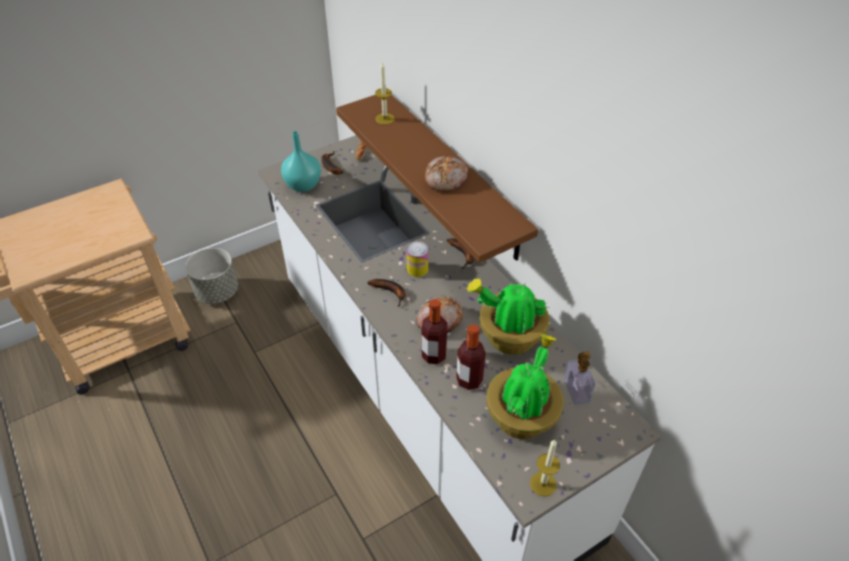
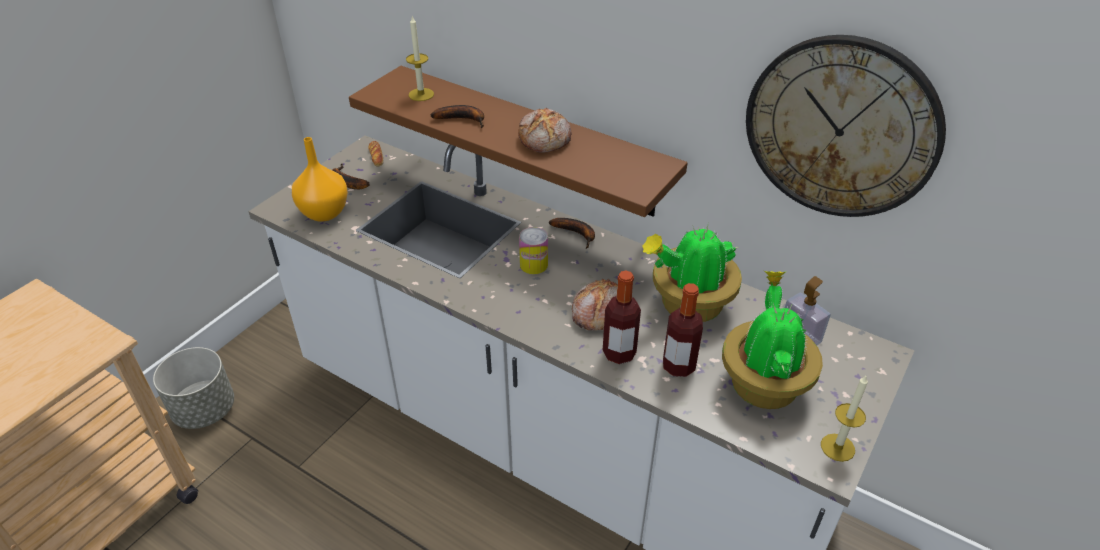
camera: 25 degrees left, 5 degrees down
(302, 185) = (323, 213): turquoise vase -> orange vase
(391, 292) = (519, 300): banana -> banana (463, 119)
(629, 244) = (841, 128): none -> wall clock

